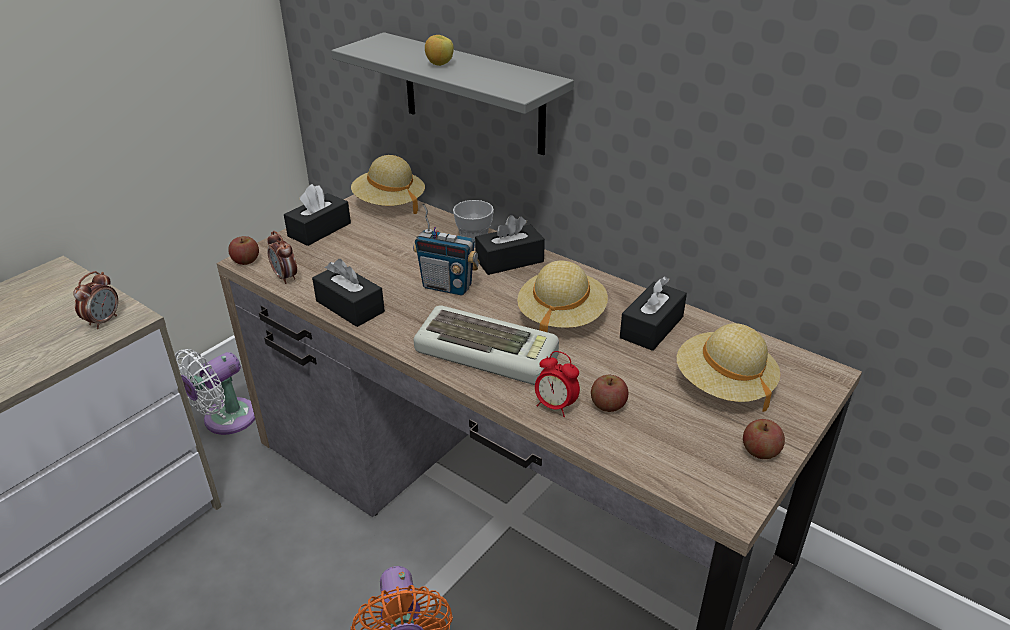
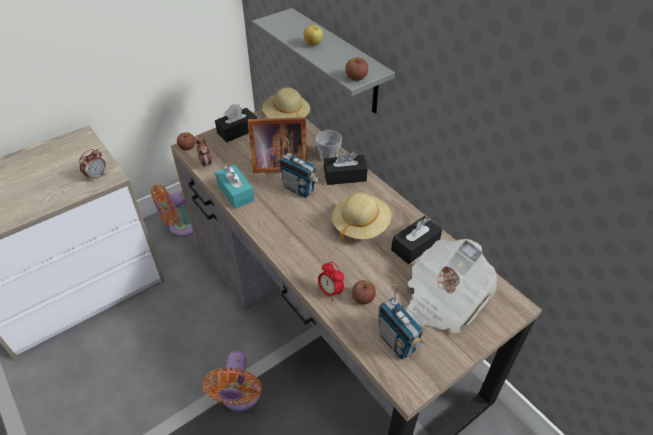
camera: 15 degrees right, 10 degrees up
(225, 420) = (181, 227): white fan -> orange fan
(350, 306) = (235, 193): black tissue box -> turquoise tissue box
(400, 260) = (277, 164): none -> picture frame
(488, 353) = (305, 244): keyboard -> none
(685, 451) = (397, 342): none -> radio
(723, 385) = (443, 300): beige hat -> newspaper
(760, 451) = (445, 354): apple -> apple (356, 77)

